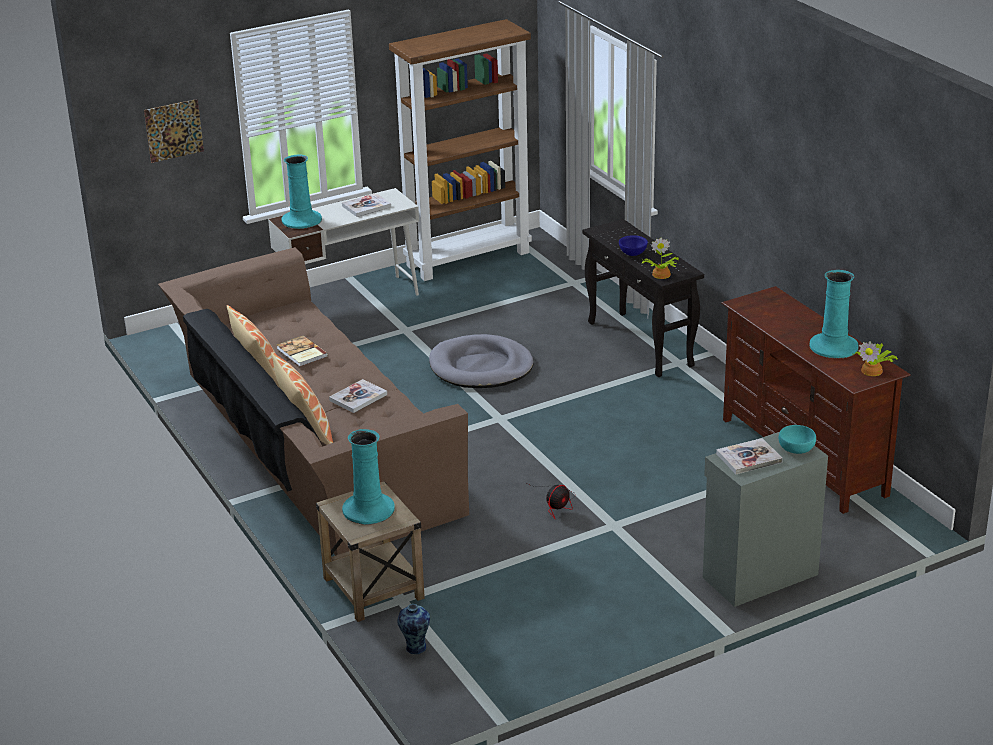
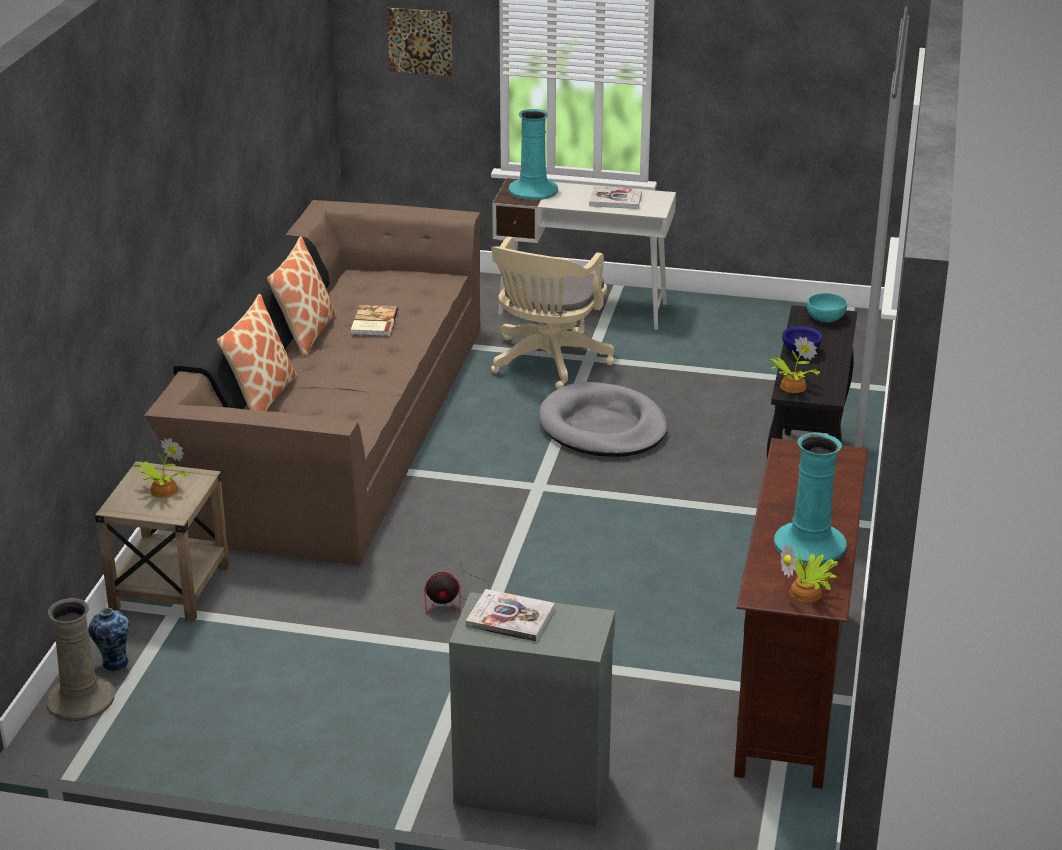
camera: 40 degrees right, 0 degrees up
(358, 397) = (350, 386): book -> none
(368, 510) = (162, 490): turquoise vase -> potted plant
(383, 344) = (546, 363): none -> beige office chair
(430, 679) = (80, 699): none -> beige vase
(468, 258) = (765, 314): brown bookcase -> none
(796, 448) = (579, 635): turquoise bowl -> turquoise bowl (826, 317)

